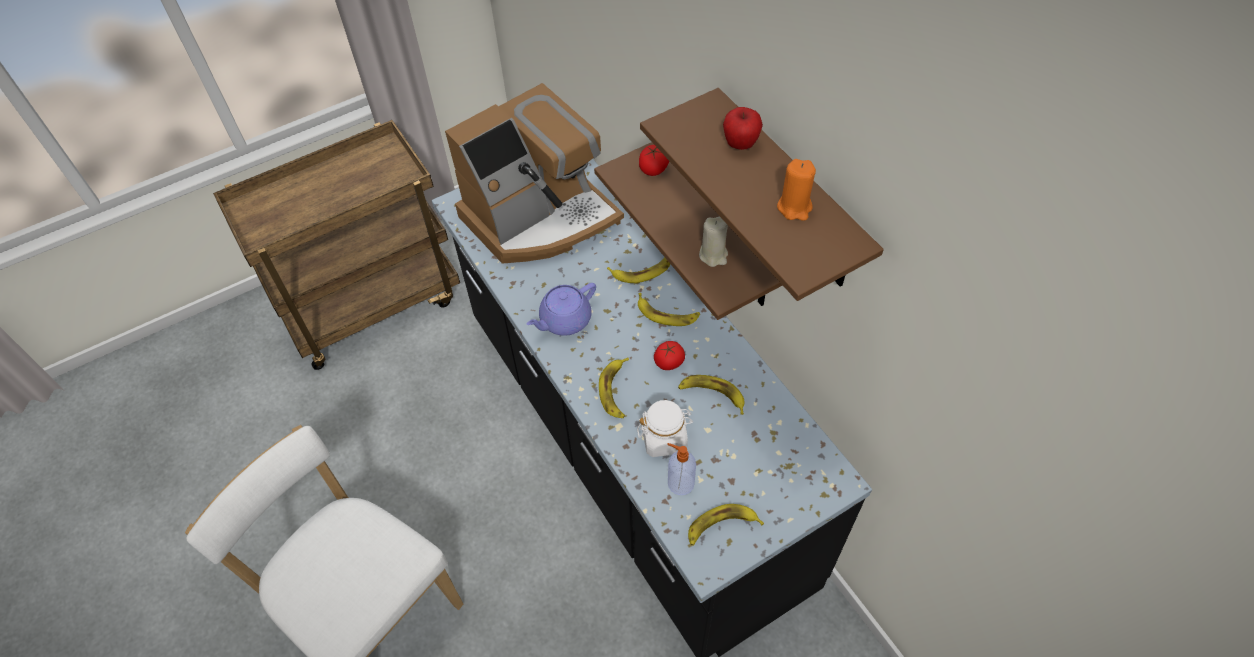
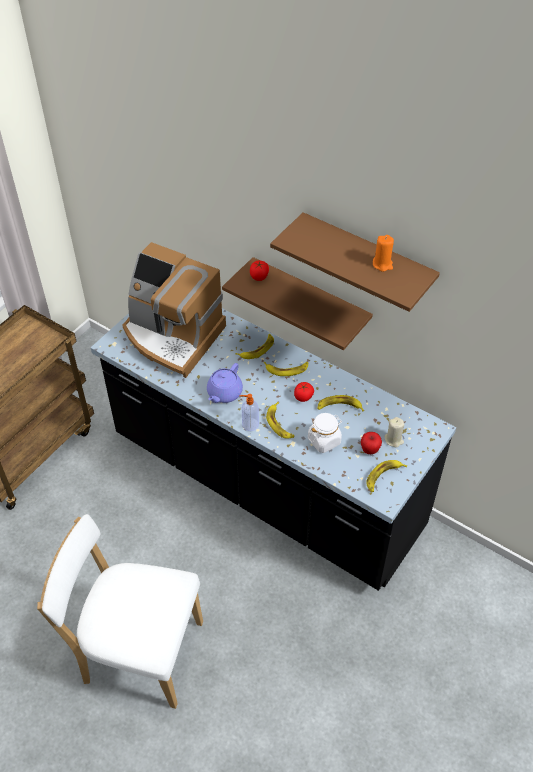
camera: 25 degrees left, 5 degrees down
(540, 217) = (172, 336): coffee machine -> coffee machine turned 90 degrees clockwise
(679, 483) = (346, 462): soap dispenser -> soap dispenser (249, 424)
(713, 255) = (322, 315): beige candle -> beige candle (394, 440)
(740, 144) = (334, 239): apple -> apple (369, 450)

